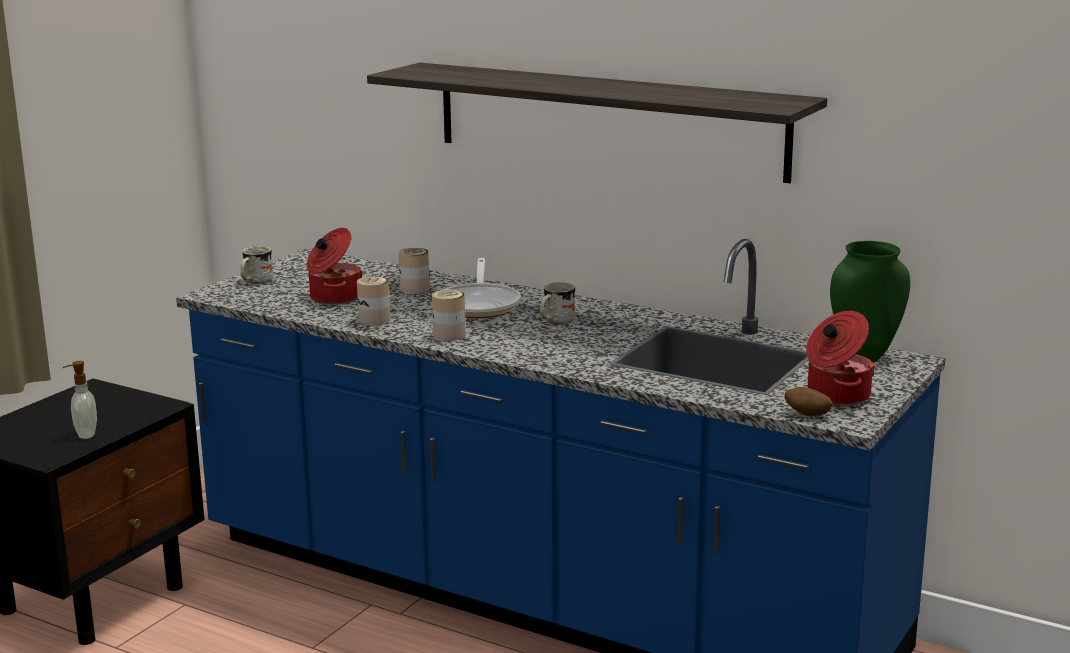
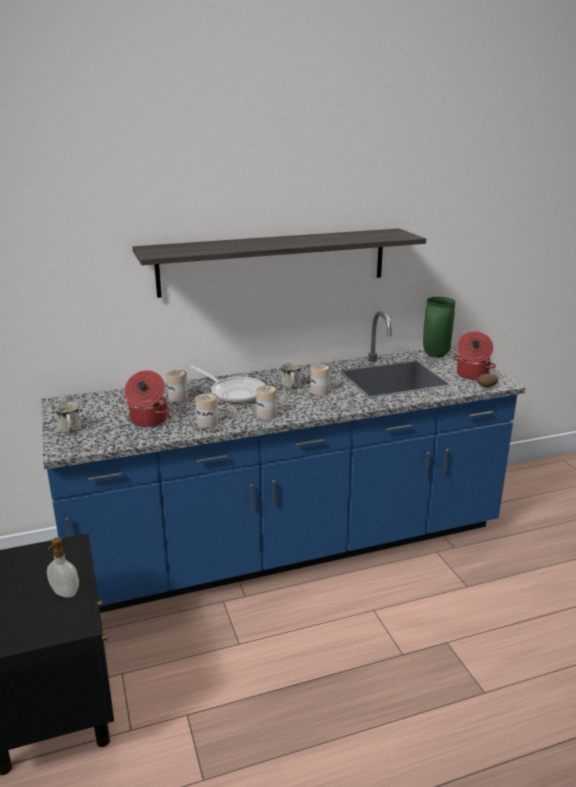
camera: 50 degrees left, 5 degrees up
(573, 337) = (319, 391): none -> can

